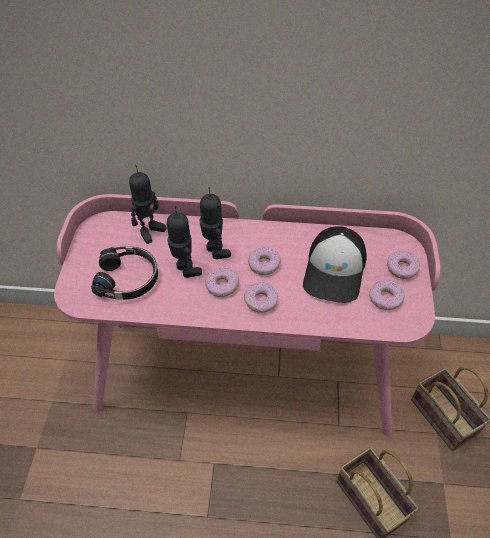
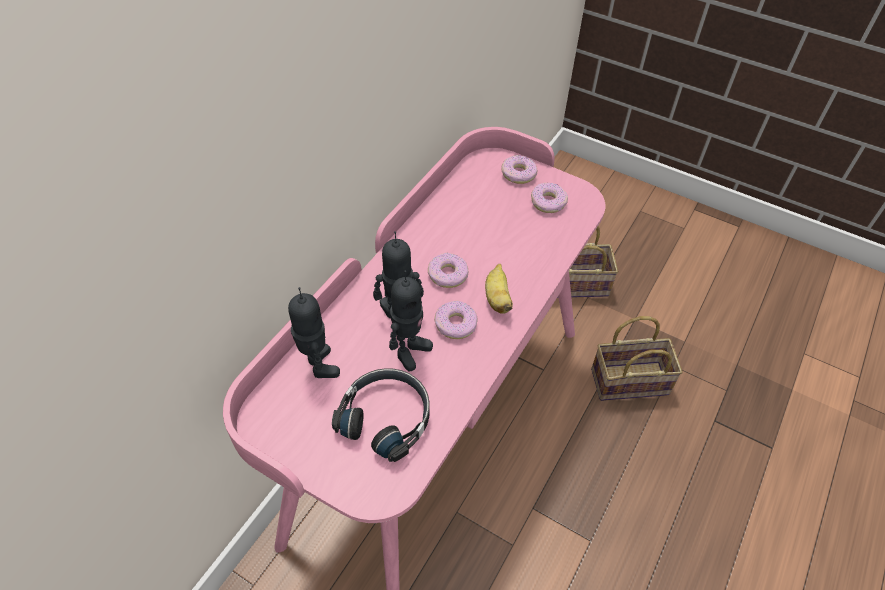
camera: 65 degrees left, 0 degrees up
(185, 270) = (409, 351): toy robot -> toy robot turned 135 degrees clockwise
(260, 301) = (497, 298): donut -> banana
(335, 271) = (492, 222): cap -> none

